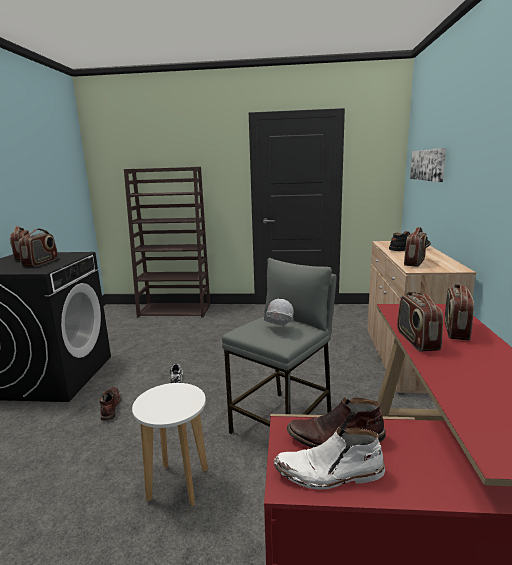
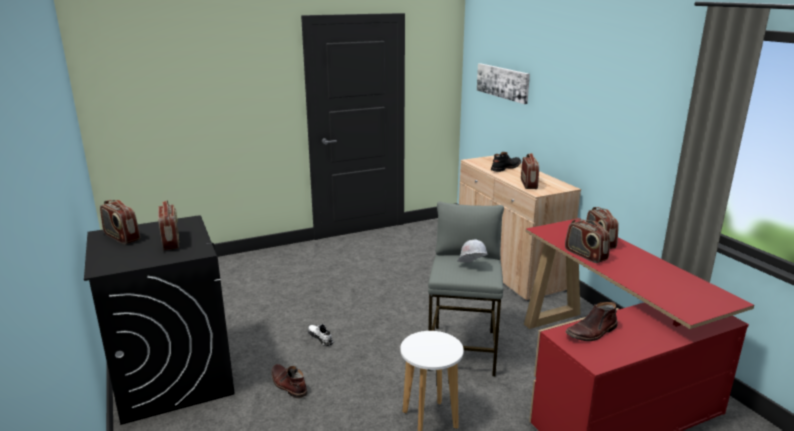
camera: 30 degrees left, 5 degrees up
(175, 310) = (225, 266): brown bookcase -> none
(329, 473) = (609, 351): white boot -> none

